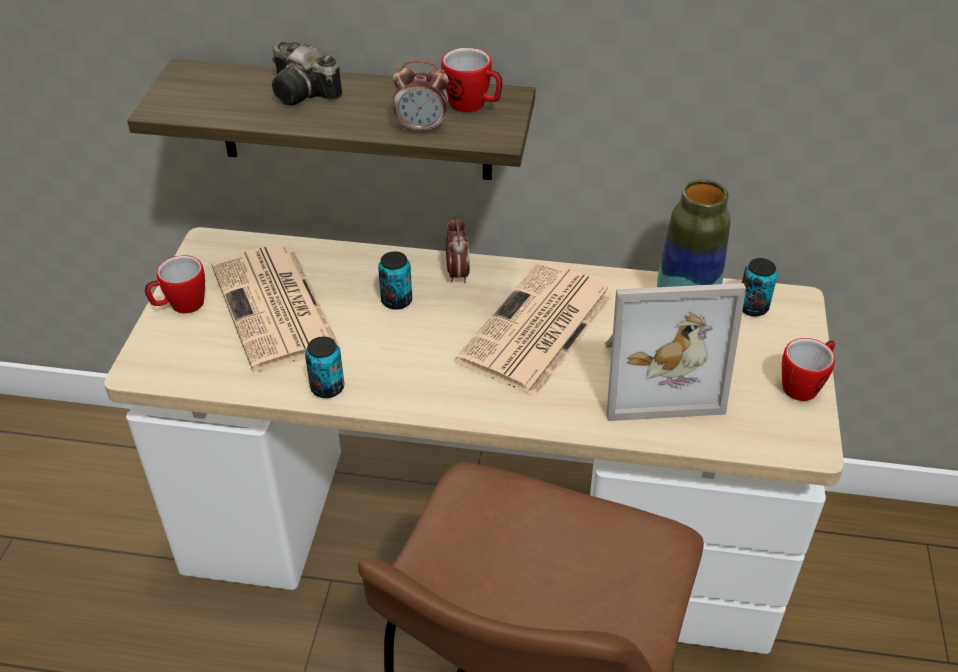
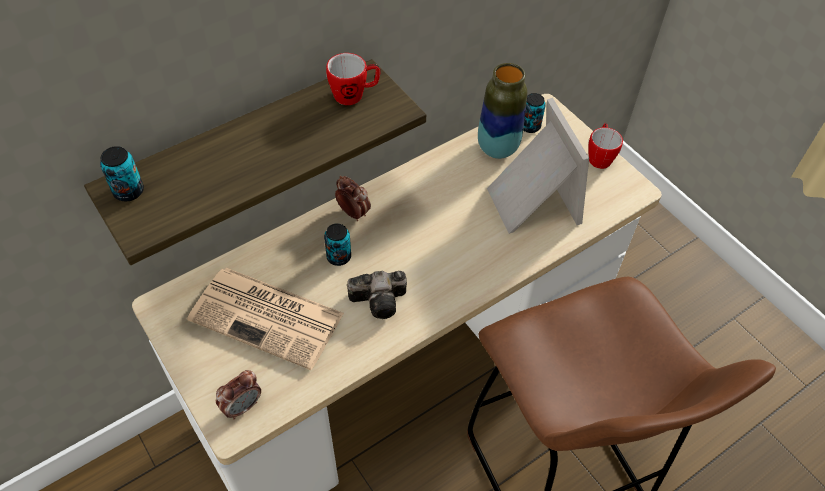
camera: 45 degrees left, 10 degrees up
(180, 306) = (201, 364): mug -> none
(305, 93) = (231, 152): camera -> camera (381, 300)
(327, 388) = (368, 345): can -> can (129, 191)
(422, 128) = (345, 132): alarm clock -> alarm clock (242, 406)
(537, 330) = (440, 218): newspaper -> none
(656, 376) = (530, 202): picture frame -> picture frame turned 60 degrees counterclockwise

